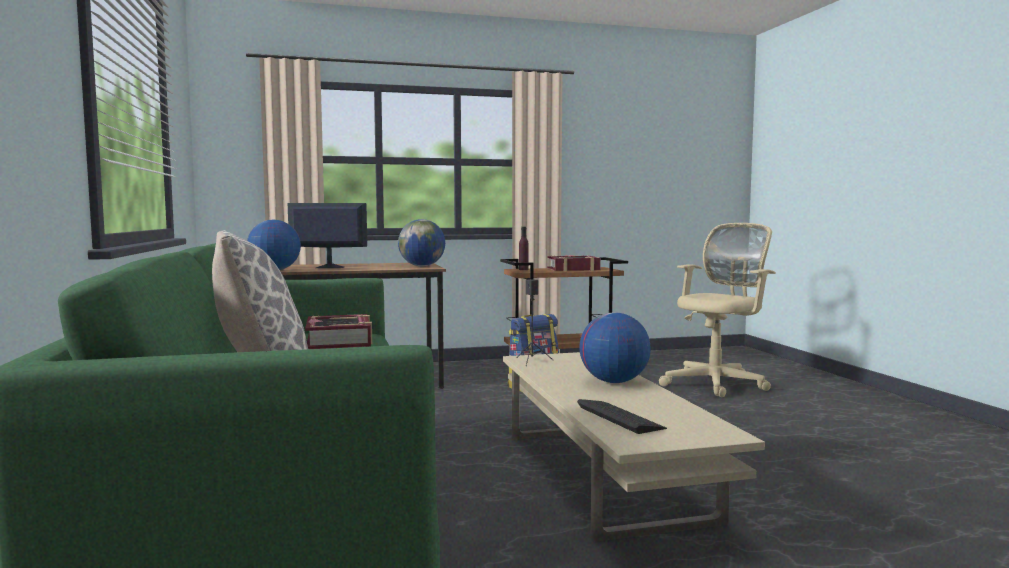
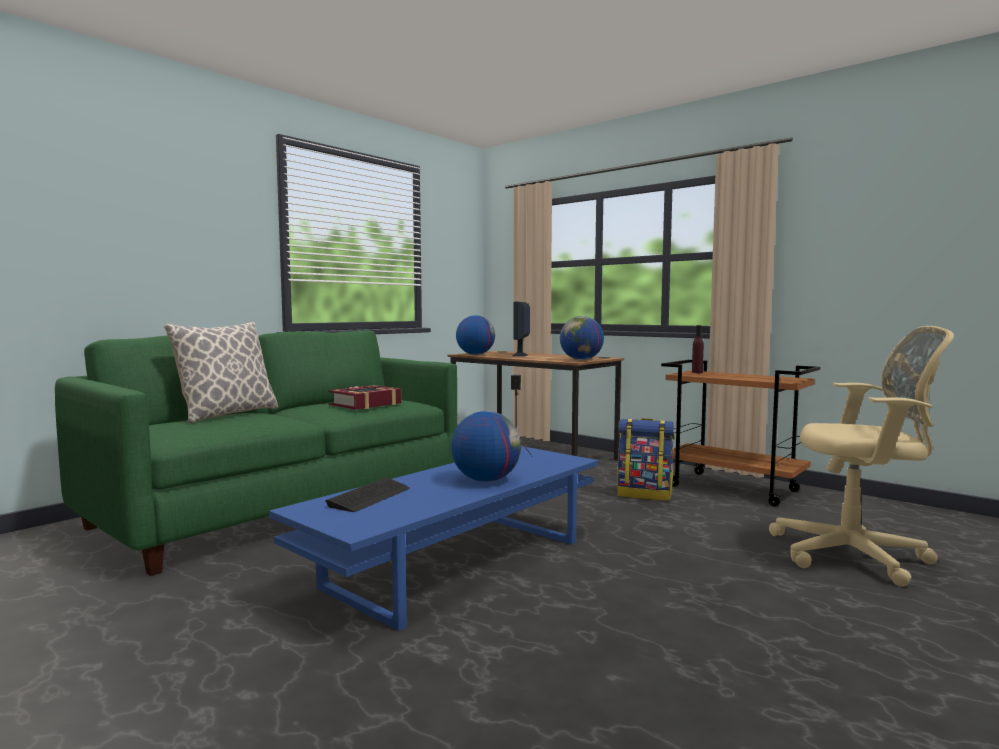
camera: 55 degrees right, 0 degrees up
(328, 267) = (520, 355): monitor -> monitor turned 135 degrees counterclockwise
(573, 269) = (750, 377): book -> none
(601, 473) = (458, 563): beige coffee table -> blue coffee table

